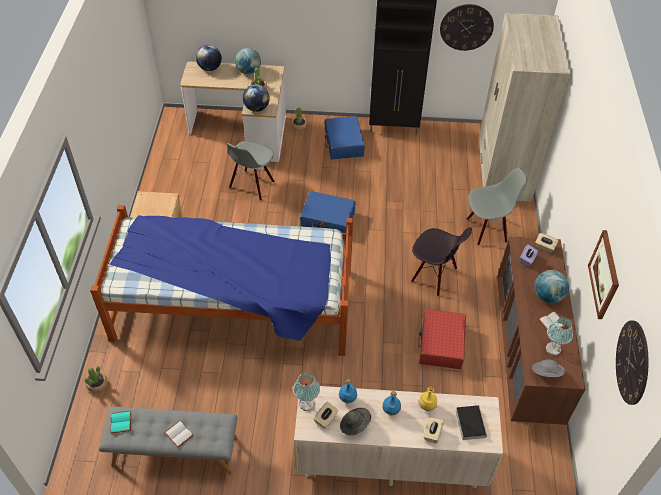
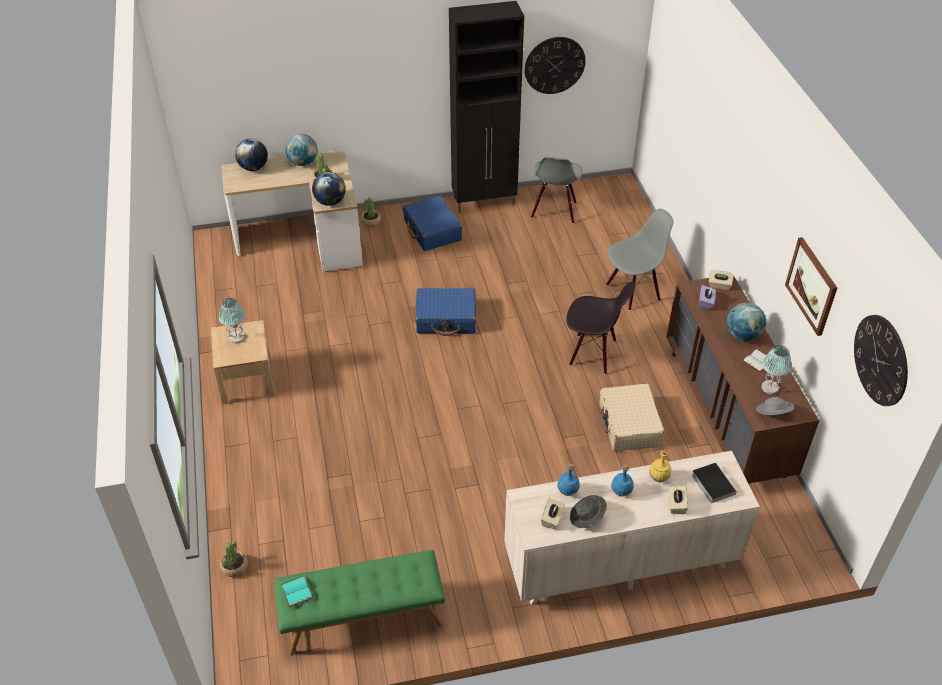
camera: 15 degrees left, 5 degrees down
(175, 452) = (362, 619): grey bench -> green bench
(178, 434) = (373, 587): white book -> none
(234, 306) = (371, 438): bed -> none
(252, 185) = (339, 299): grey chair -> grey chair (554, 210)
(307, 403) = (523, 508): table lamp -> table lamp (237, 337)
(441, 344) = (629, 425): red suitcase -> beige suitcase
(503, 170) = (626, 224): beige wardrobe -> none

